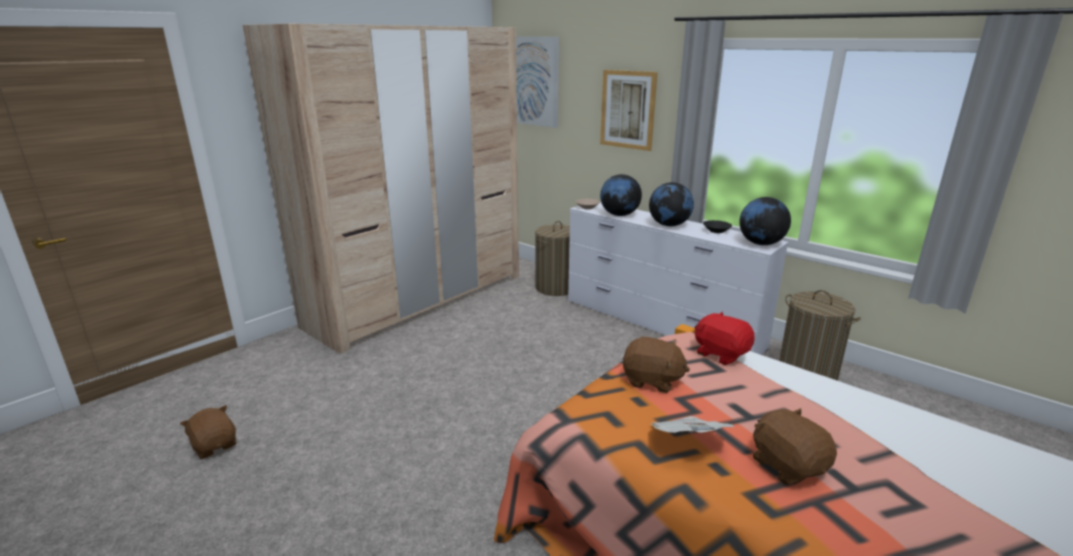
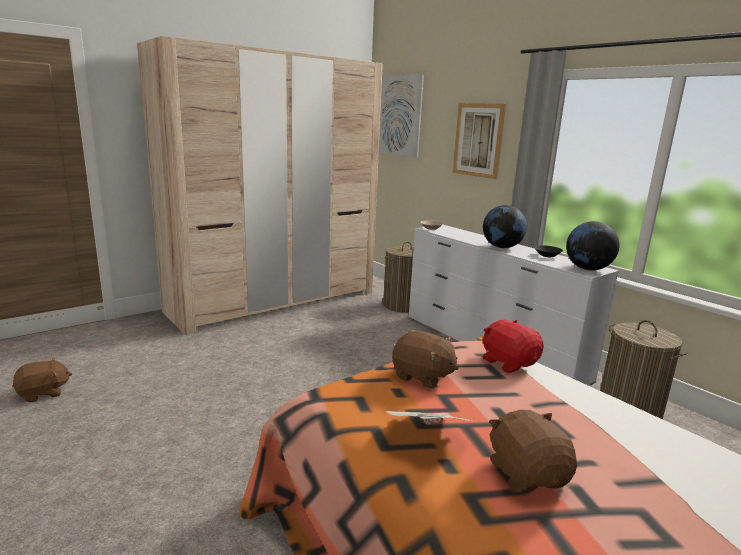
camera: 10 degrees right, 5 degrees down
(215, 445) = (43, 393): brown plush toy -> brown plush toy turned 90 degrees clockwise
(619, 215) = (458, 236): globe -> none

